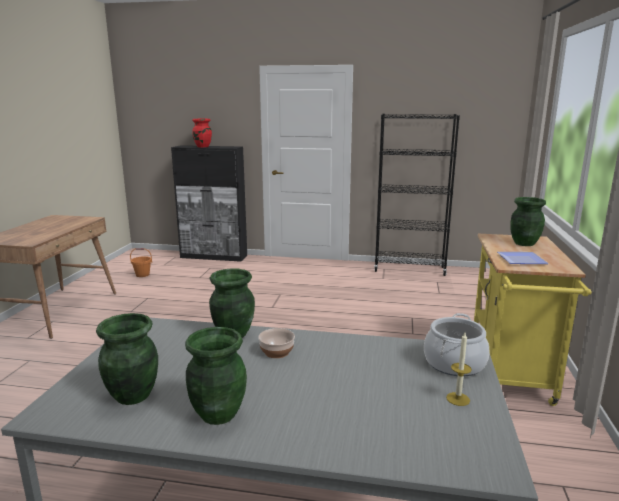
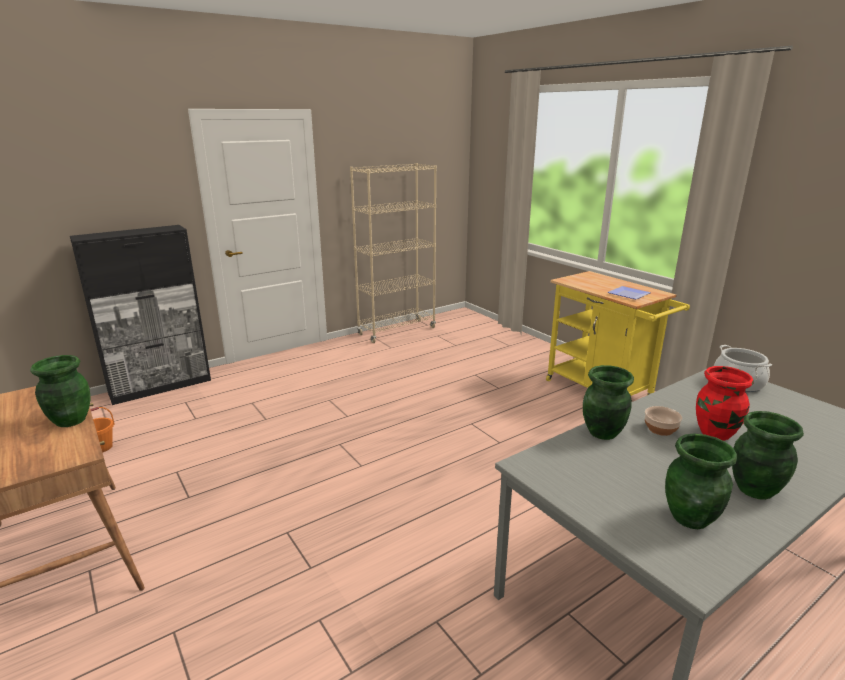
camera: 45 degrees left, 5 degrees up
(202, 146) = (123, 233): red vase -> red vase (715, 433)
(409, 269) = (397, 331): black bookcase -> beige bookcase
(458, 399) = (789, 403): candle -> none
(524, 243) = (595, 280): green vase -> green vase (70, 420)

